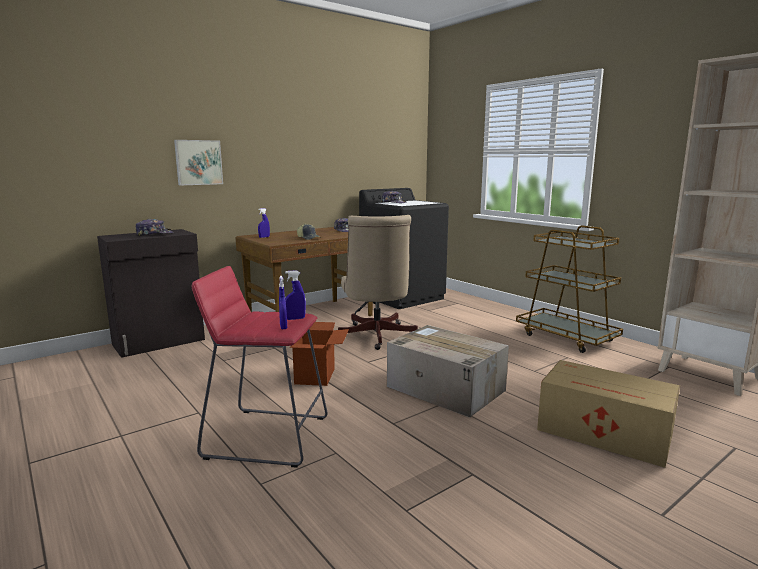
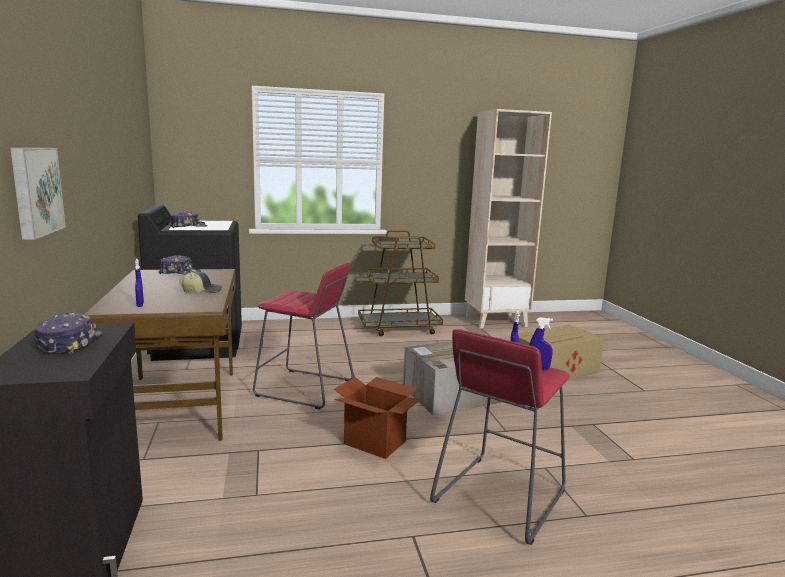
camera: 65 degrees left, 0 degrees up
(376, 337) = (305, 388): beige office chair -> red stool

